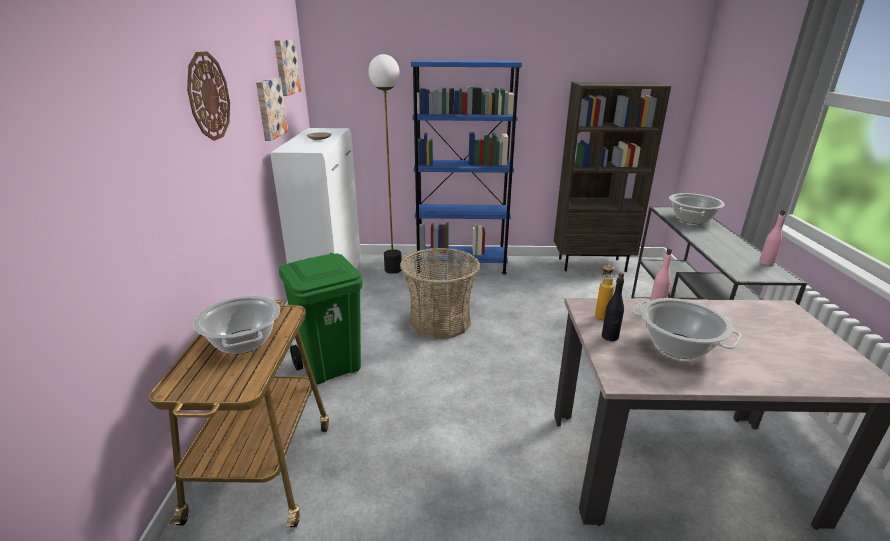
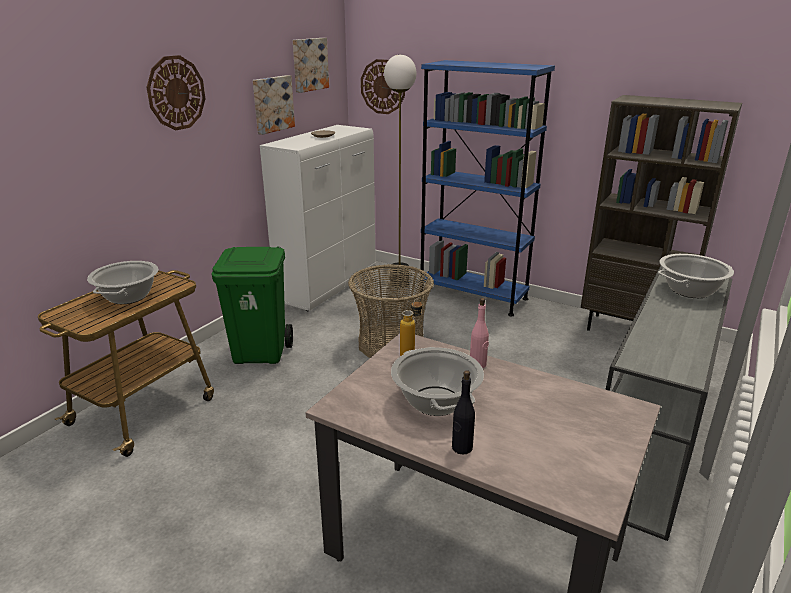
camera: 30 degrees right, 0 degrees up
(347, 88) = (383, 87): none -> wall clock
(610, 337) = (385, 373): black bottle -> black bottle (461, 448)
(766, 262) = (696, 357): pink bottle -> none

